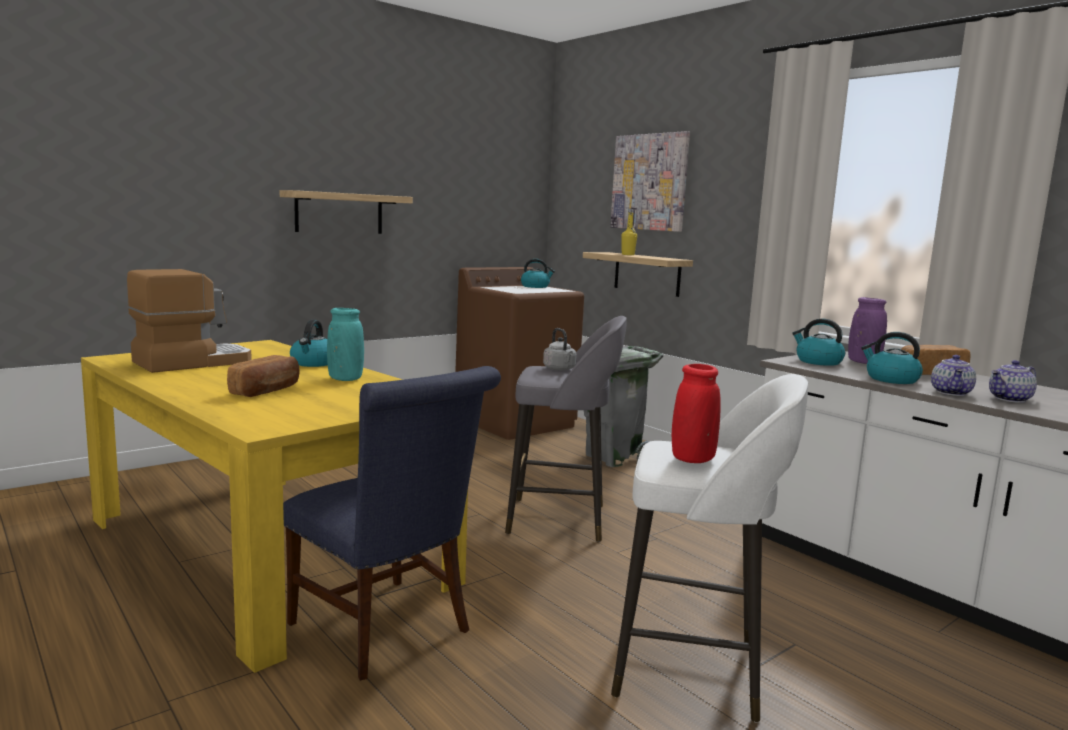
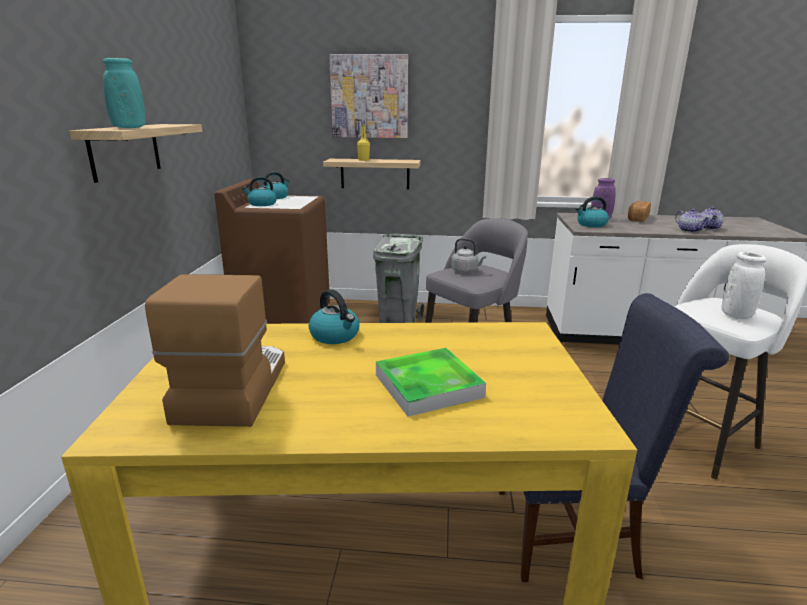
camera: 45 degrees left, 10 degrees up
(266, 390) = (428, 386): bread -> tray
(345, 379) = (422, 341): turquoise vase -> turquoise vase (129, 128)
(693, 459) = (736, 315): red vase -> white vase
(891, 379) = (649, 228): kettle -> kettle (262, 204)

